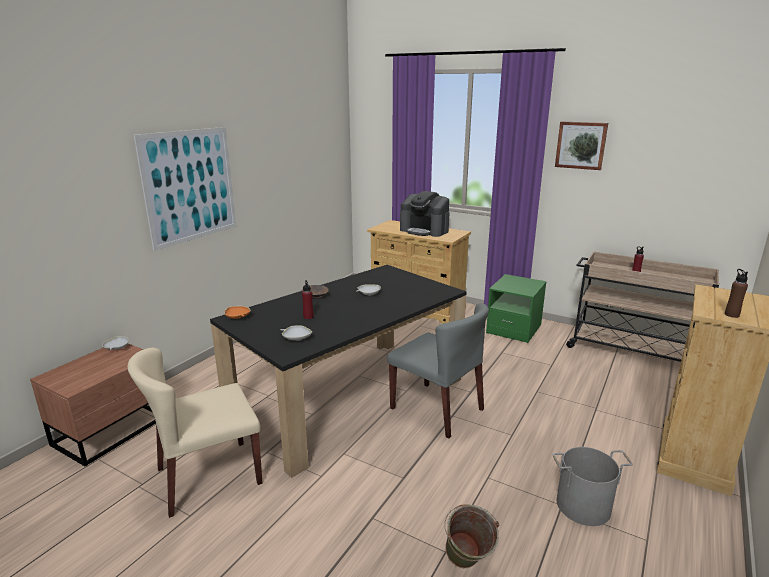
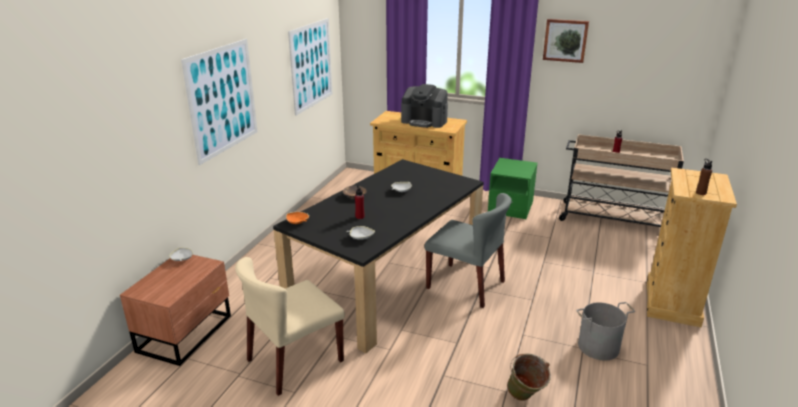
camera: 10 degrees left, 5 degrees up
(311, 168) = (311, 65): none -> picture

